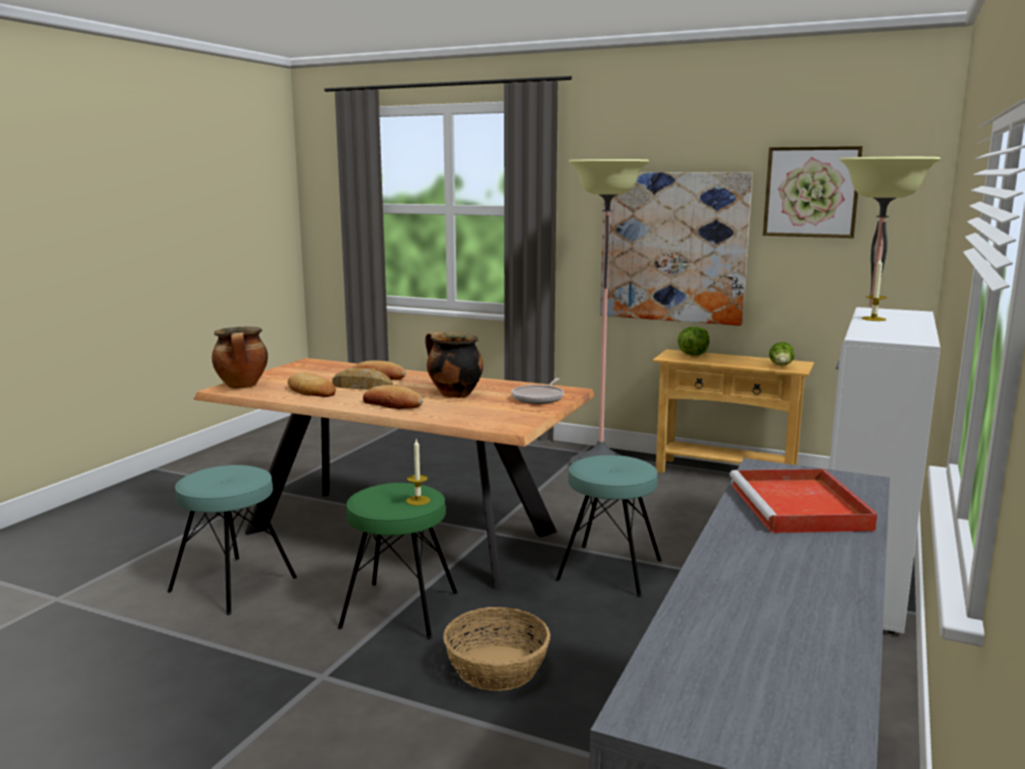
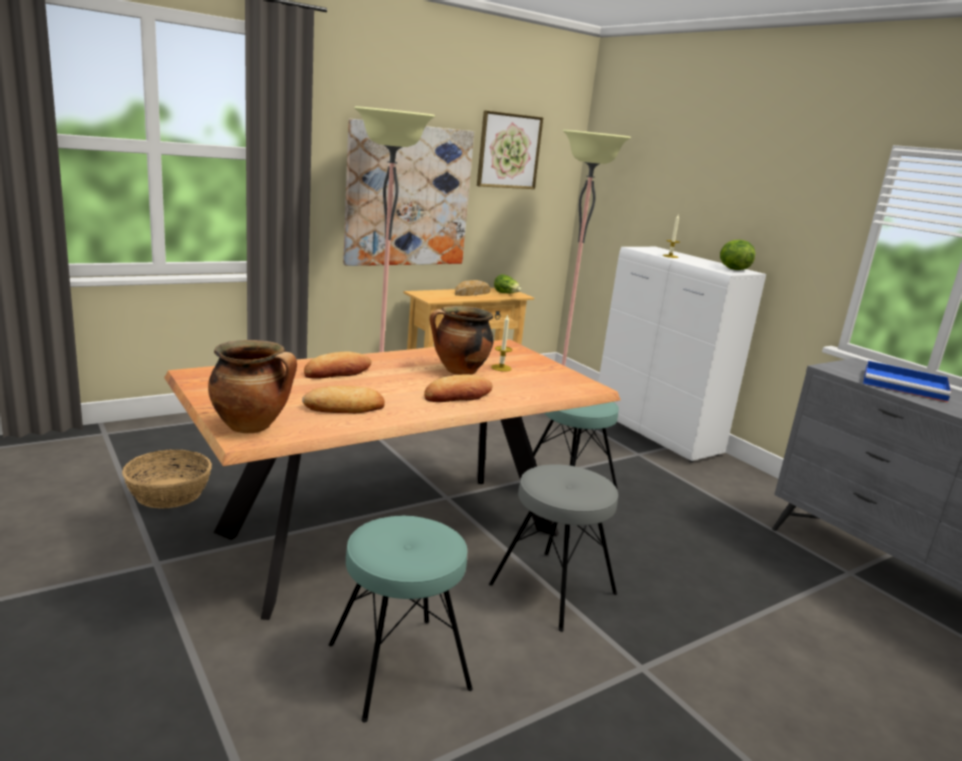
camera: 60 degrees left, 5 degrees up
(362, 386) = (367, 387): bread -> bread (472, 293)
(400, 610) = (552, 589): green stool -> grey stool
(418, 500) = (589, 477): candle -> candle (501, 368)
(497, 667) = (679, 582): basket -> basket (169, 493)
(539, 398) = (515, 356): frying pan -> none
(692, 355) = (436, 293): lettuce -> lettuce (732, 269)
(800, 508) = (906, 385): red tray -> blue tray

